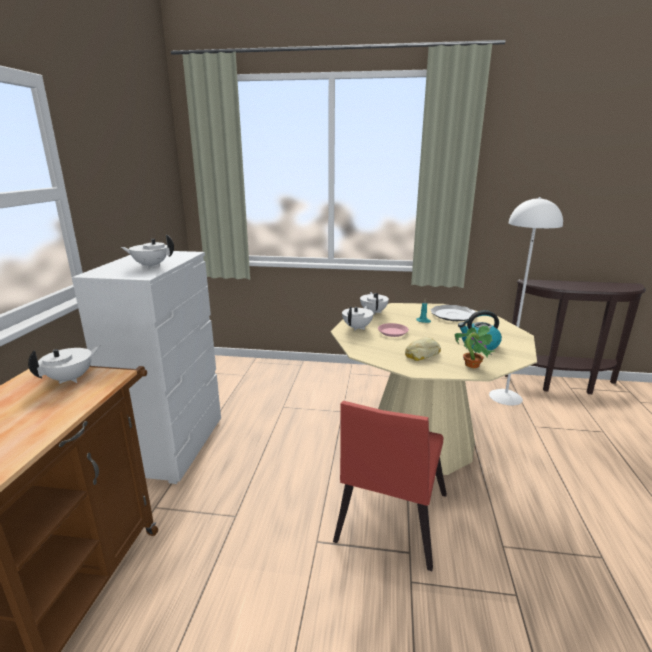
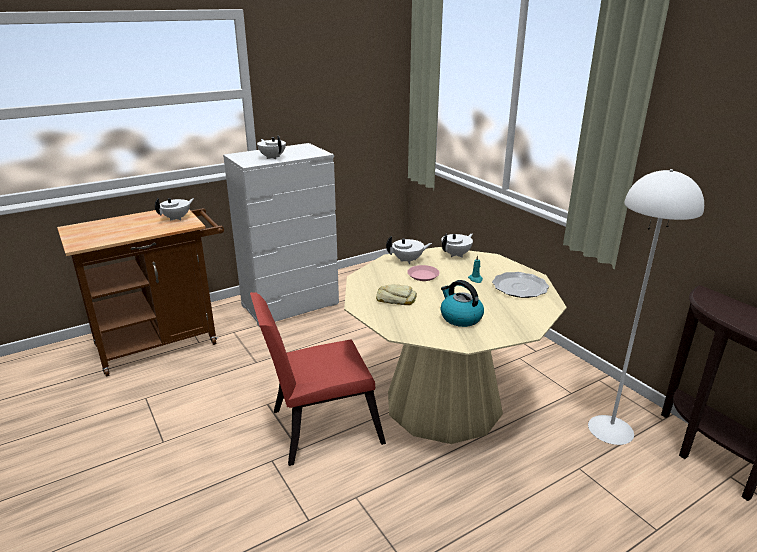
camera: 50 degrees right, 5 degrees up
(71, 379) = (177, 218): white teapot -> white teapot turned 45 degrees counterclockwise
(471, 365) = (406, 325): potted plant -> none

